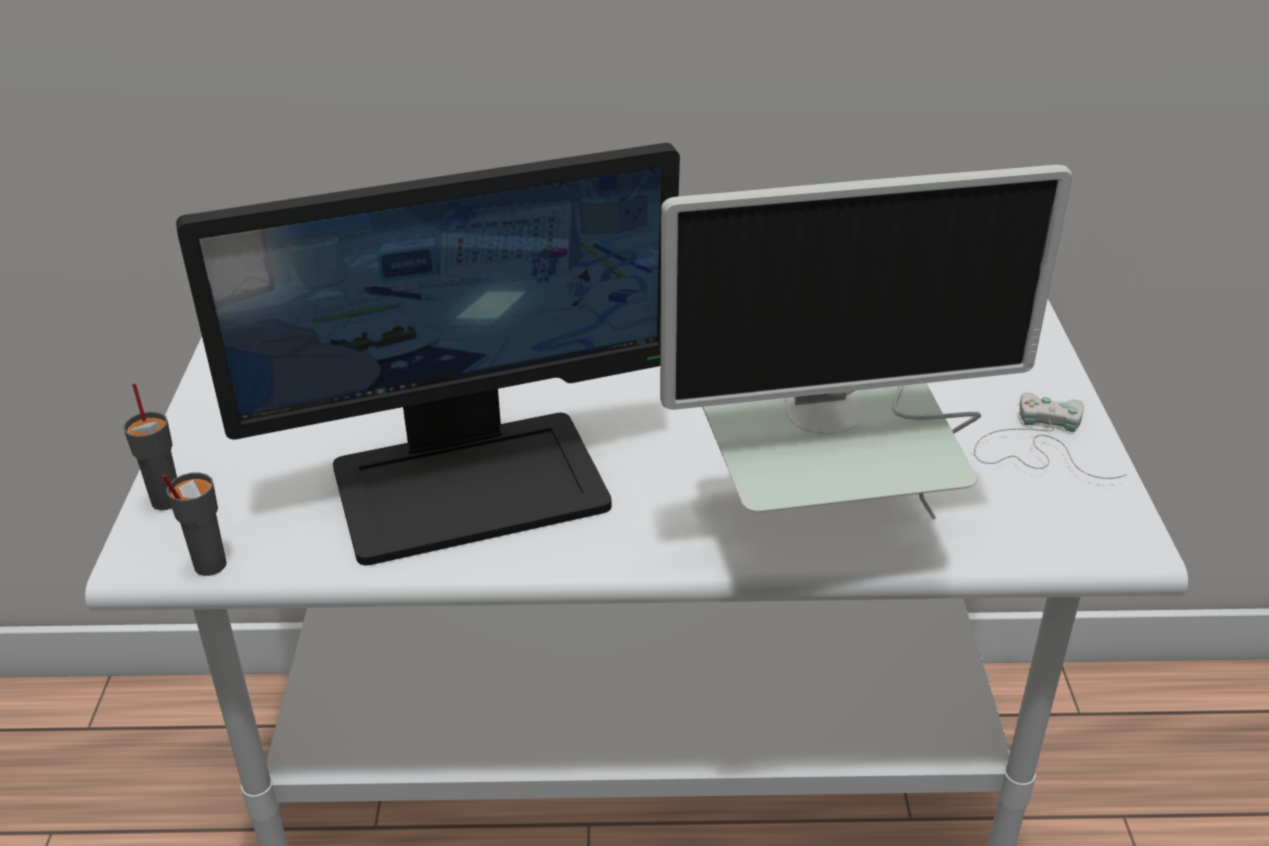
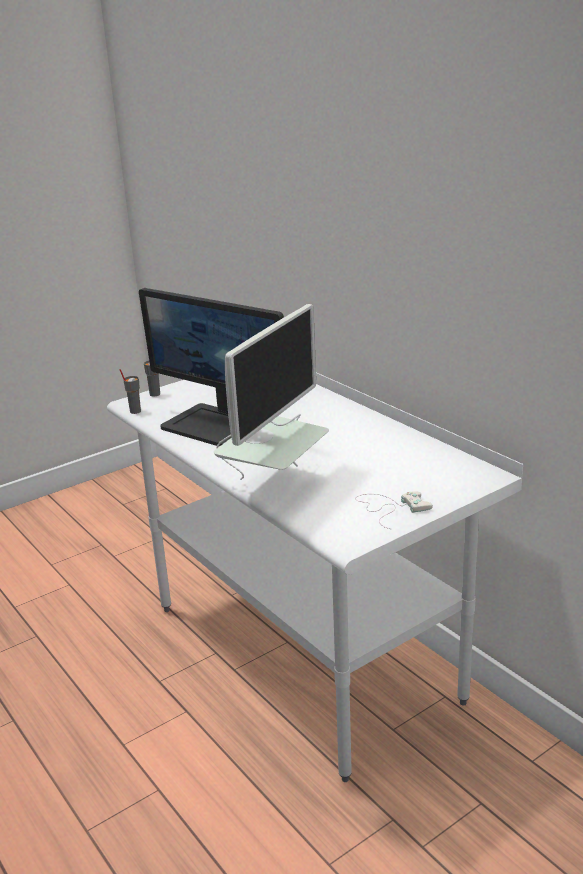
camera: 55 degrees right, 10 degrees down
(826, 531) = (273, 487): monitor -> monitor turned 105 degrees counterclockwise

